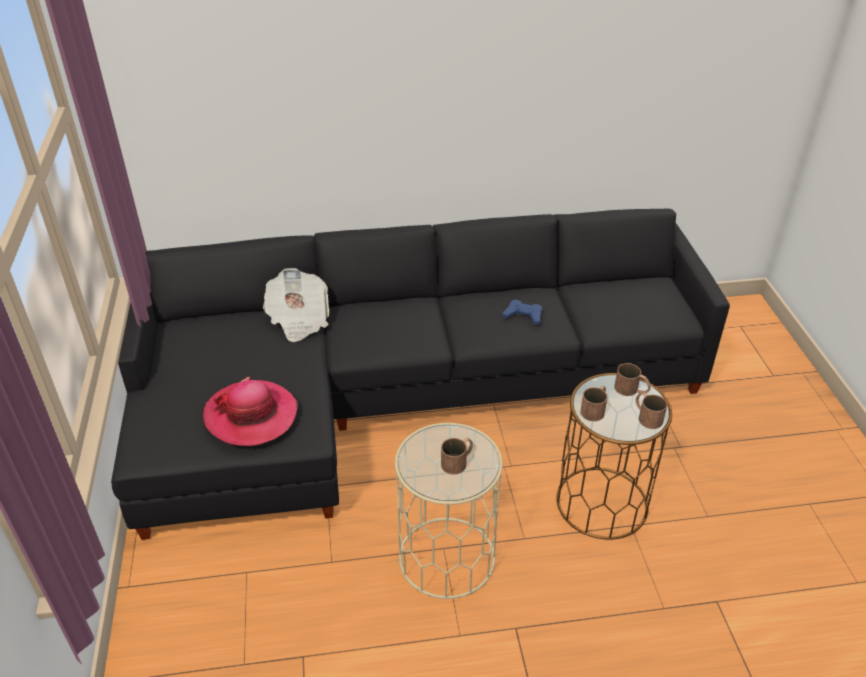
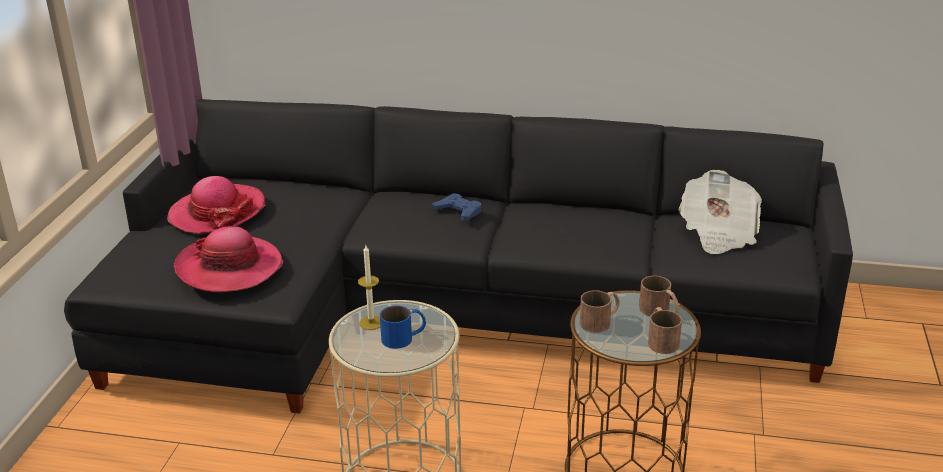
camera: 20 degrees right, 10 degrees down
(205, 359) = (217, 212): none -> hat
(298, 319) = (336, 195): newspaper -> newspaper (718, 233)
(423, 453) = (371, 322): none -> candle
(458, 461) = (404, 337): brown mug -> blue mug
(523, 315) = (591, 232): blue game controller -> blue game controller (458, 211)

